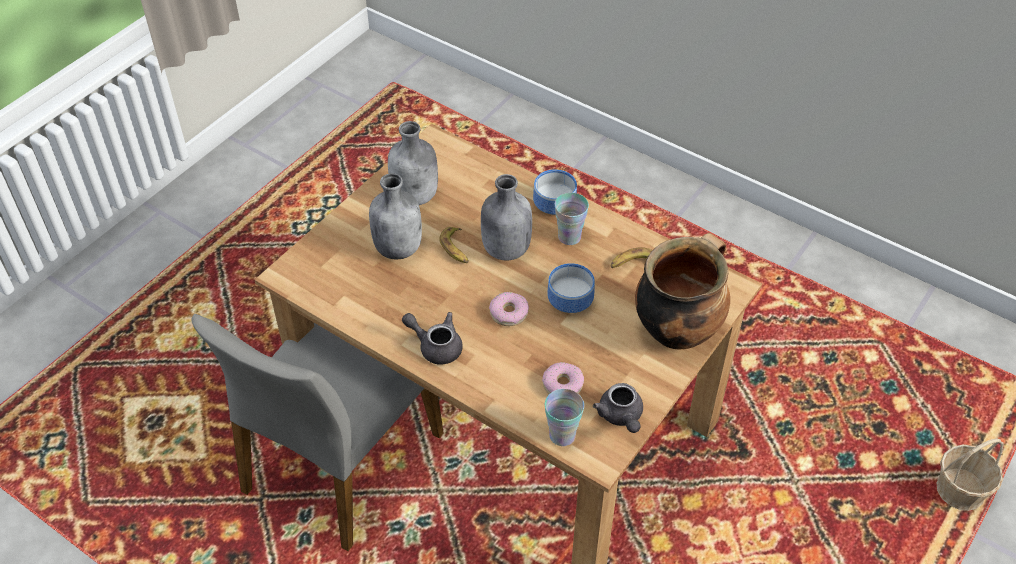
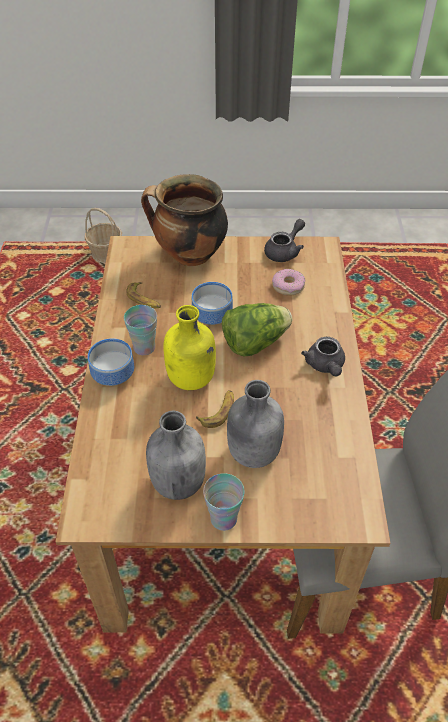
camera: 125 degrees left, 0 degrees up
(505, 249) = (191, 379): grey bottle -> yellow bottle
(509, 313) = (254, 343): donut -> lettuce
(562, 435) = (326, 269): cup -> cup (223, 519)

